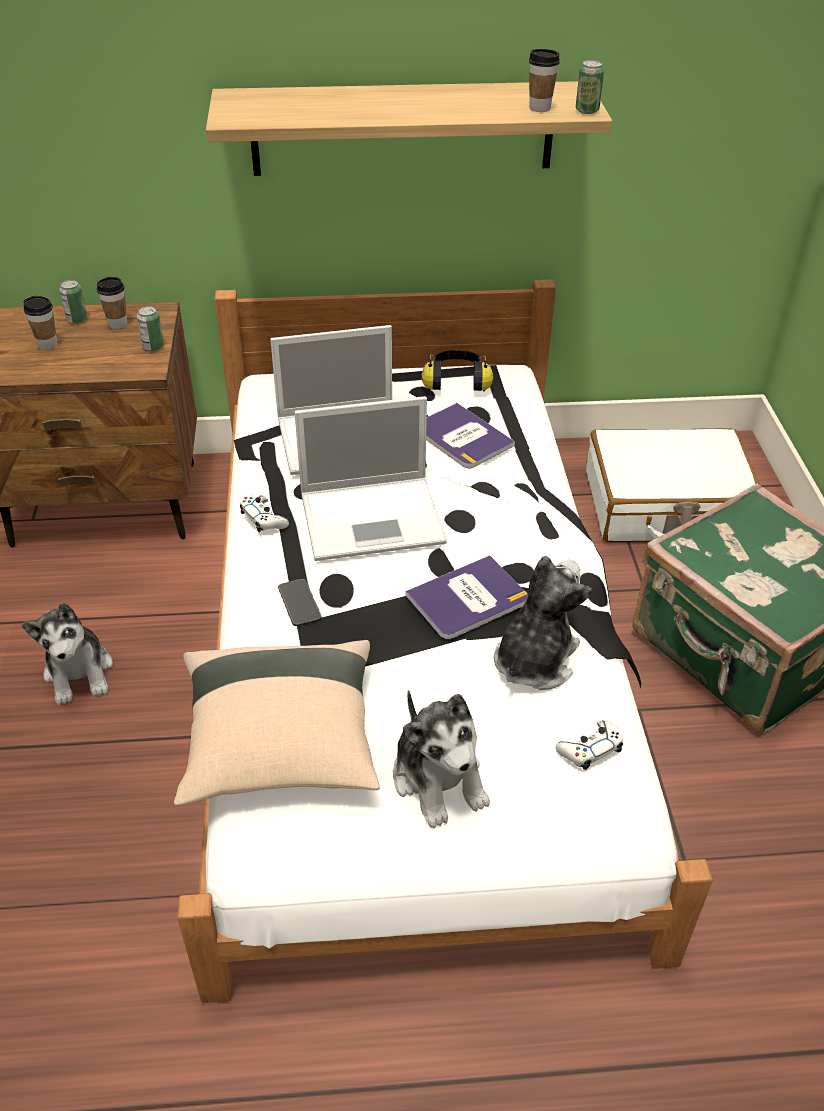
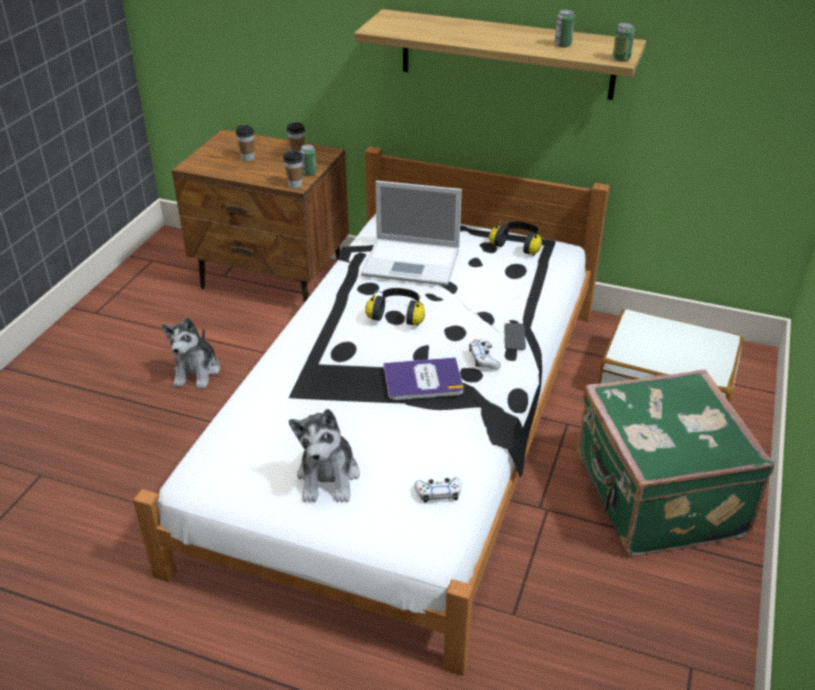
camera: 25 degrees right, 5 degrees down
(77, 319) = (275, 147): can -> can (562, 45)
(263, 519) = (327, 297): white game controller -> white game controller (484, 359)
(280, 742) = (248, 426): beige pillow -> none
(299, 603) = (315, 352): phone -> phone (514, 337)
(375, 517) = (397, 315): laptop -> headphones
(462, 437) = (493, 281): book -> none
(534, 660) = (441, 429): plush toy -> none
(539, 108) = (588, 52): cup -> cup (295, 185)

